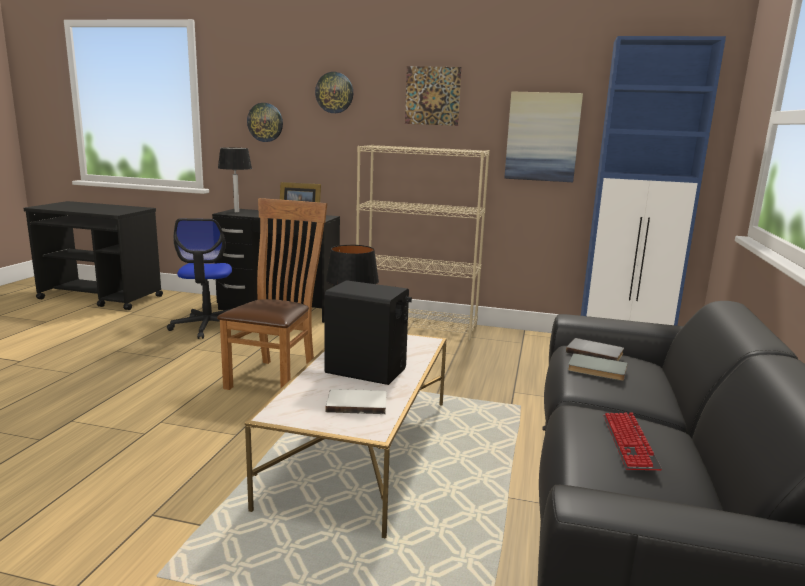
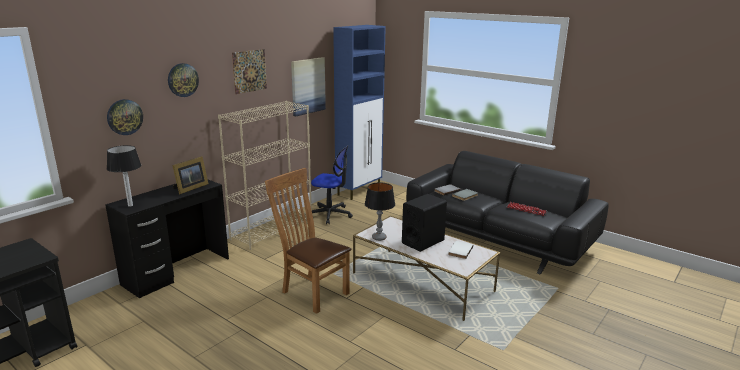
camera: 65 degrees left, 5 degrees up
(207, 327) = (181, 308): office chair -> office chair (330, 214)

